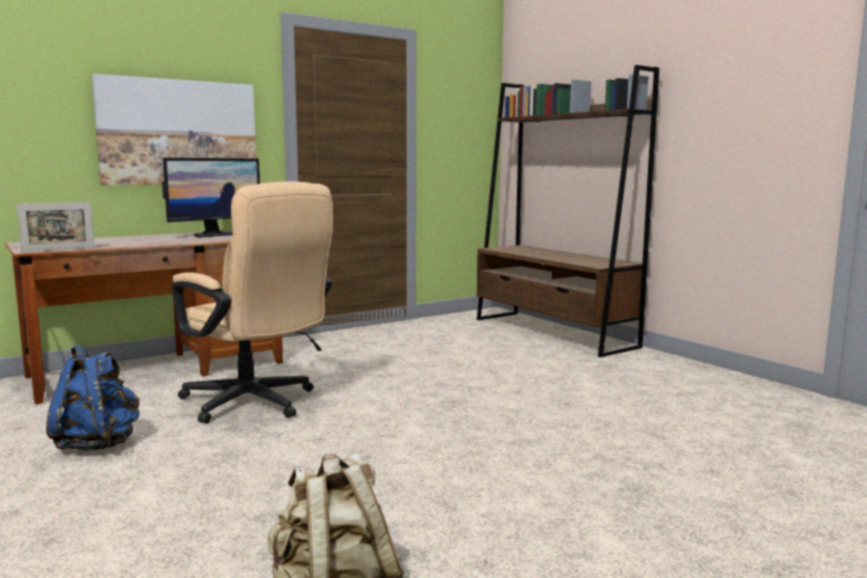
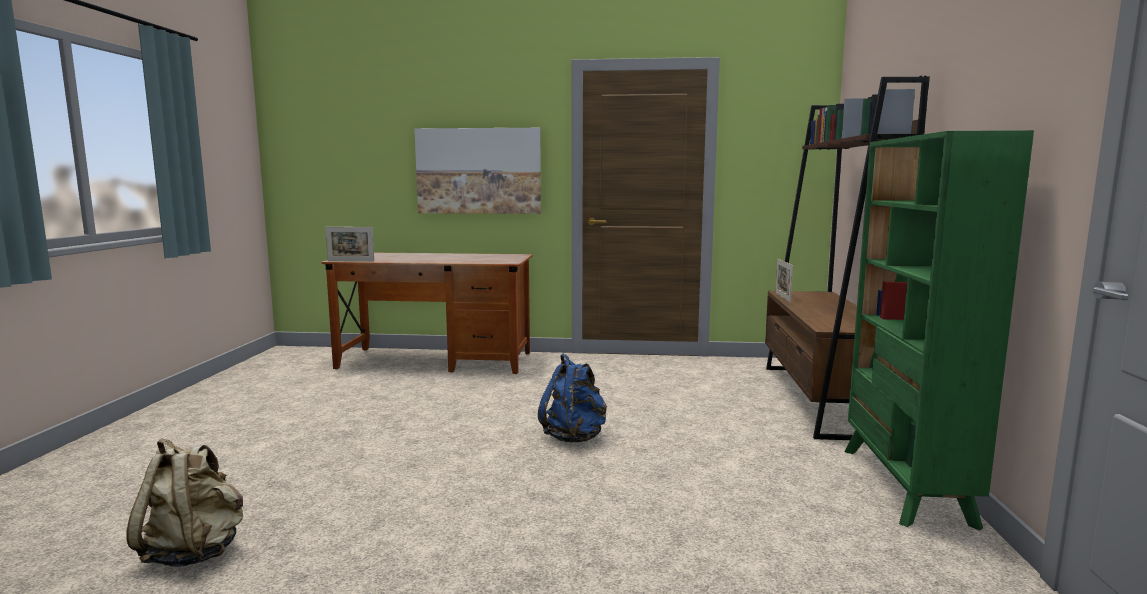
camera: 40 degrees right, 0 degrees up
(98, 444) = (307, 404): blue backpack -> blue backpack (574, 437)
(215, 234) = (487, 257): monitor -> none
(256, 404) = (434, 402): beige office chair -> none
(504, 251) = (782, 297): none -> picture frame
(694, 370) = (905, 486): none -> green bookcase

